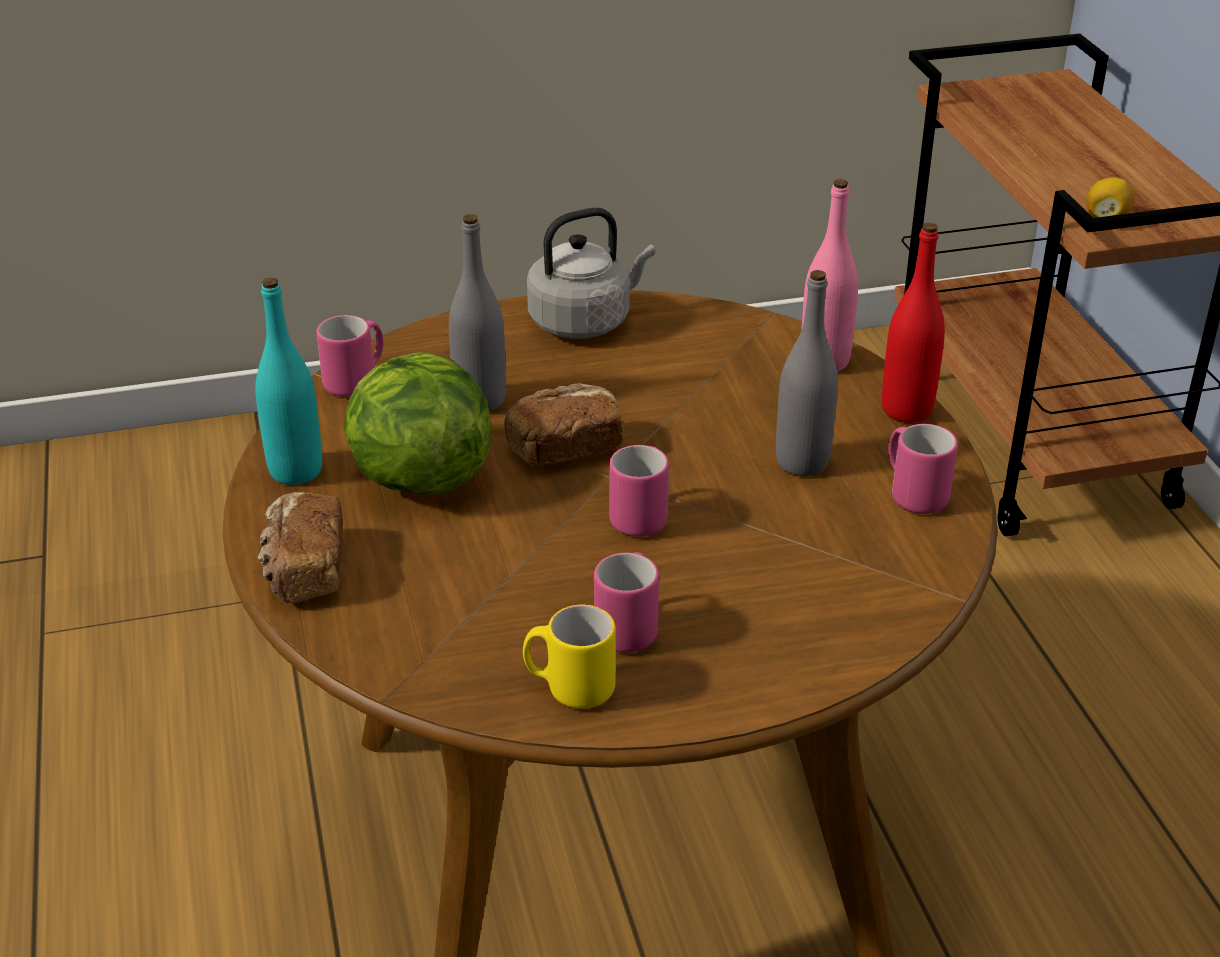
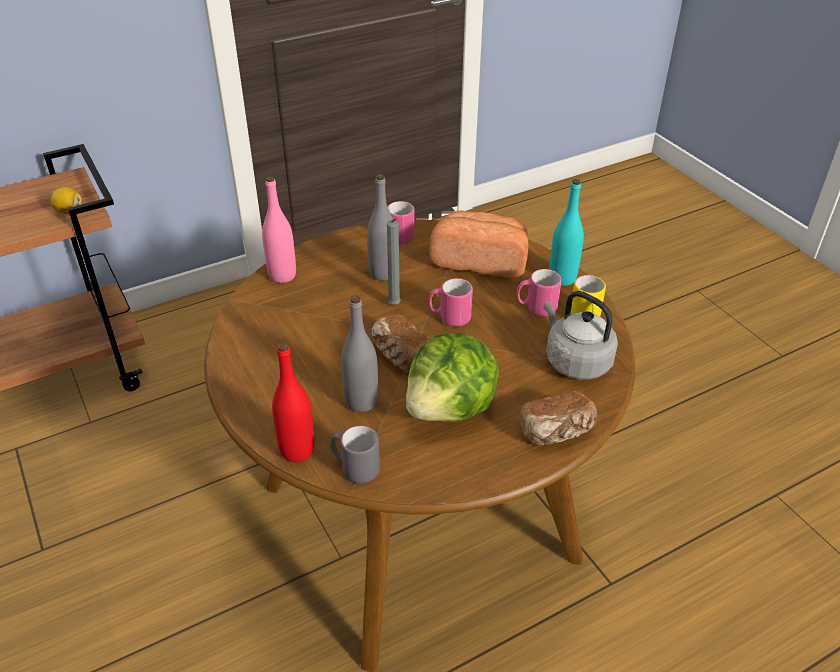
camera: 105 degrees left, 5 degrees up
(295, 471) = (467, 467): turquoise bottle -> turquoise bottle (562, 278)
(357, 381) = (355, 468): pink mug -> grey mug
(585, 321) = (253, 374): grey kettle -> grey kettle (575, 361)
(698, 461) = (394, 306): none -> grey candle
(815, 588) = (480, 260): none -> bread
(906, 410) = (324, 246): red bottle -> red bottle (297, 450)

